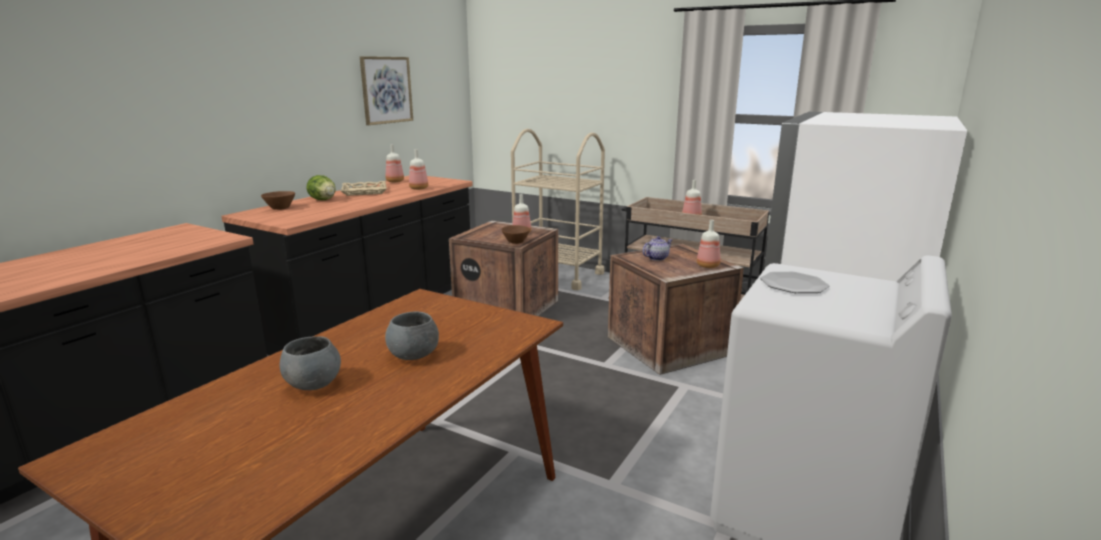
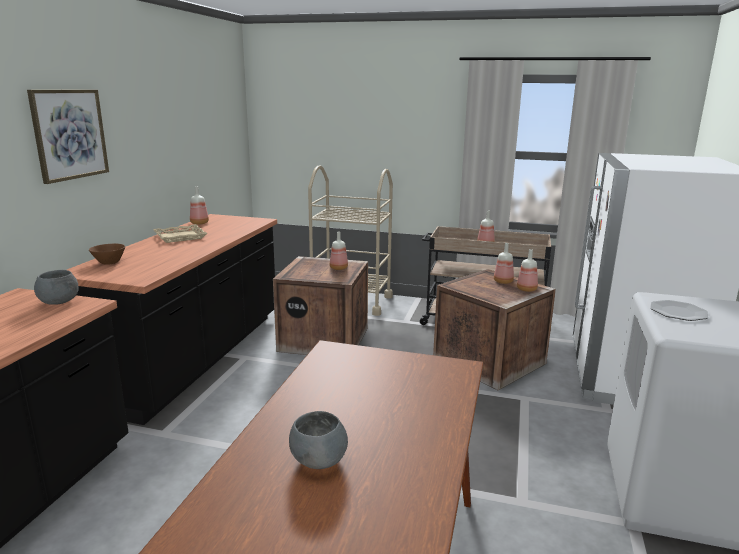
camera: 15 degrees left, 0 degrees up
(323, 200) = (146, 249): lettuce -> none
(386, 90) = (184, 131): picture -> picture (69, 134)
(414, 355) = (385, 414): grey bowl -> grey bowl (59, 302)
(419, 188) = (234, 230): bottle -> bottle (503, 282)
(515, 242) = (340, 278): brown bowl -> none
(656, 258) = (479, 285): teapot -> none

